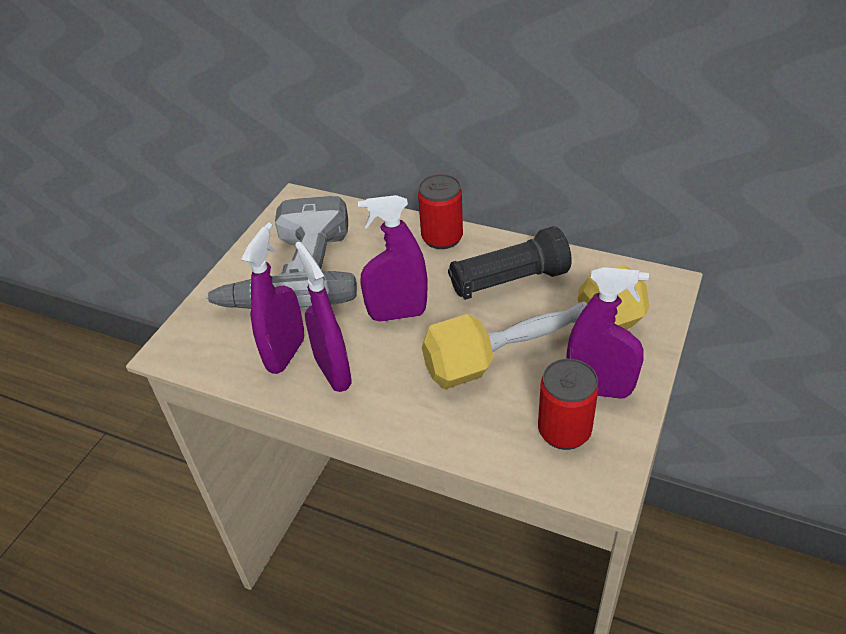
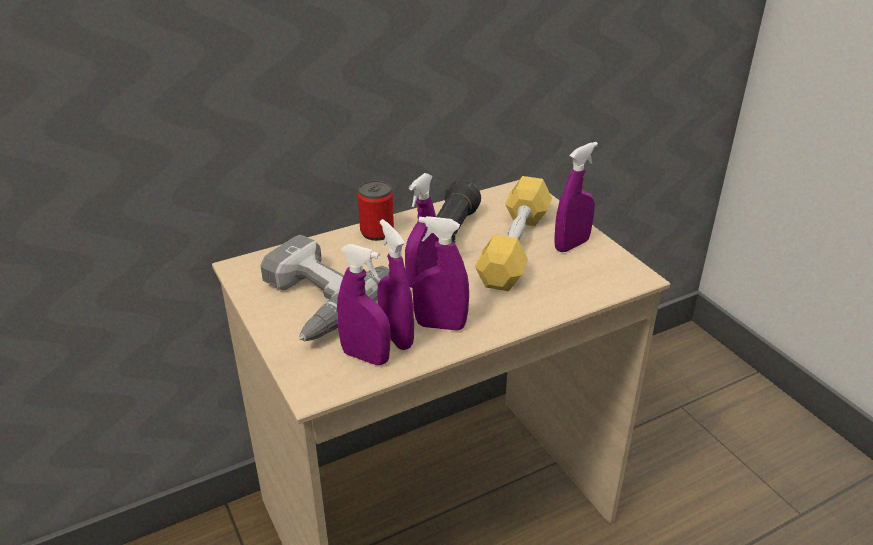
camera: 55 degrees left, 10 degrees down
(239, 353) = (365, 357): none -> purple spray bottle
(564, 430) = (586, 269): can -> none

